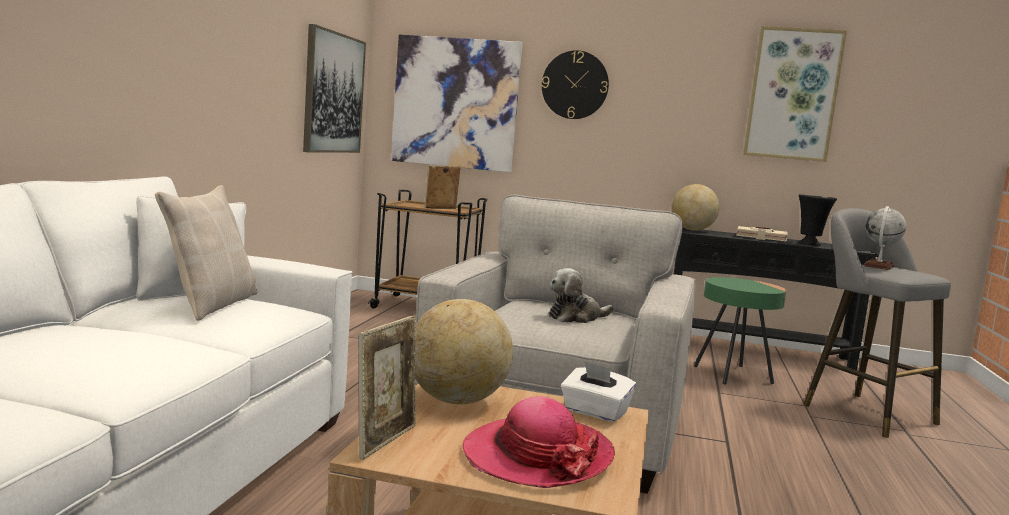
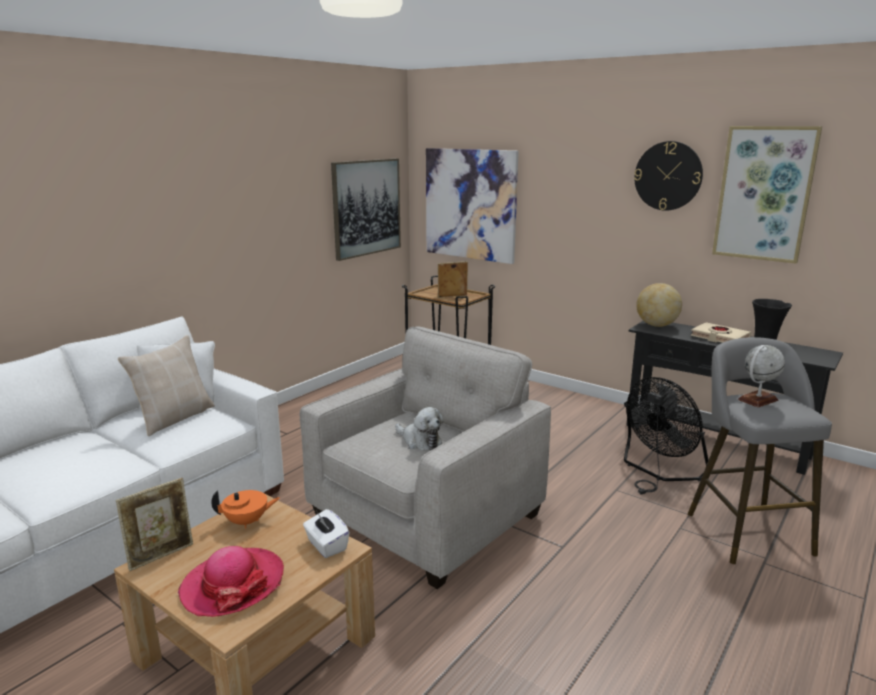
camera: 25 degrees right, 10 degrees up
(457, 401) = (247, 522): globe -> orange teapot
(575, 85) = (562, 187): wall clock -> wall clock (668, 176)
(576, 317) = (419, 441): plush toy -> plush toy turned 135 degrees counterclockwise
(733, 375) = (654, 469): green side table -> black fan

